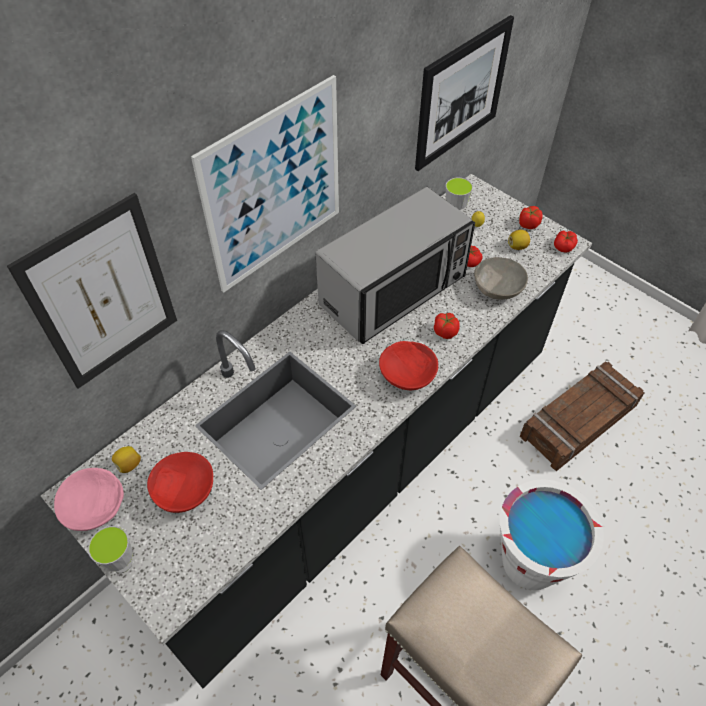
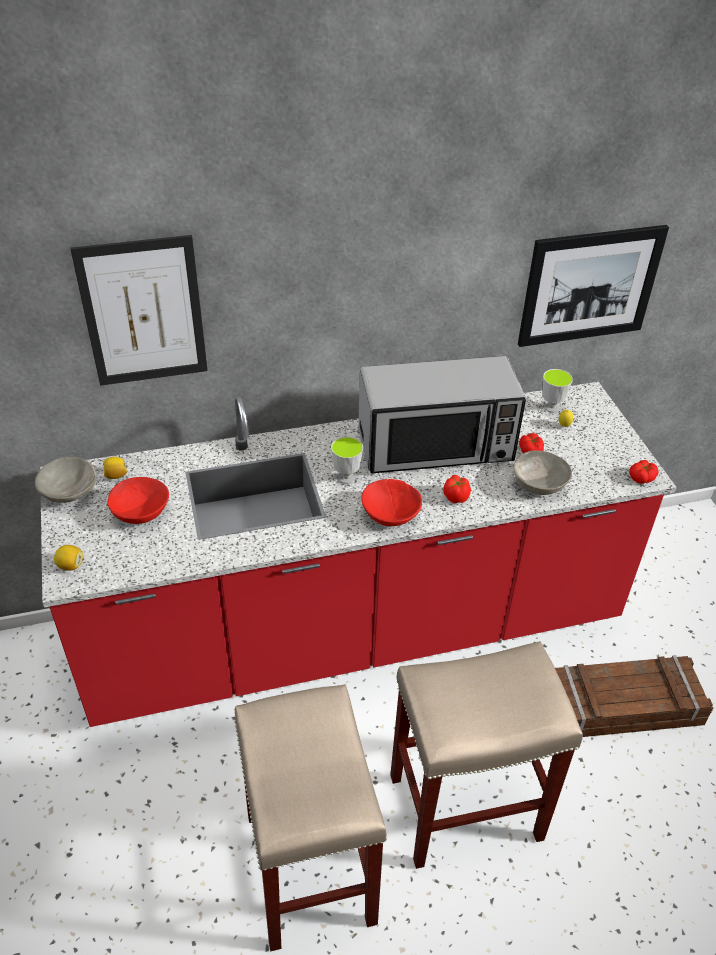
camera: 30 degrees right, 10 degrees down
(95, 507) = (70, 492): pink bowl -> grey bowl
(122, 563) = (58, 537): cup -> cup (346, 478)
(274, 187) = (335, 290): picture -> none
(353, 466) = (353, 629): black counter -> red counter
(517, 246) = (591, 459): lemon -> lemon (70, 565)
(528, 224) = (620, 445): tomato -> none
(530, 562) = (467, 805): white bucket -> beige stool

